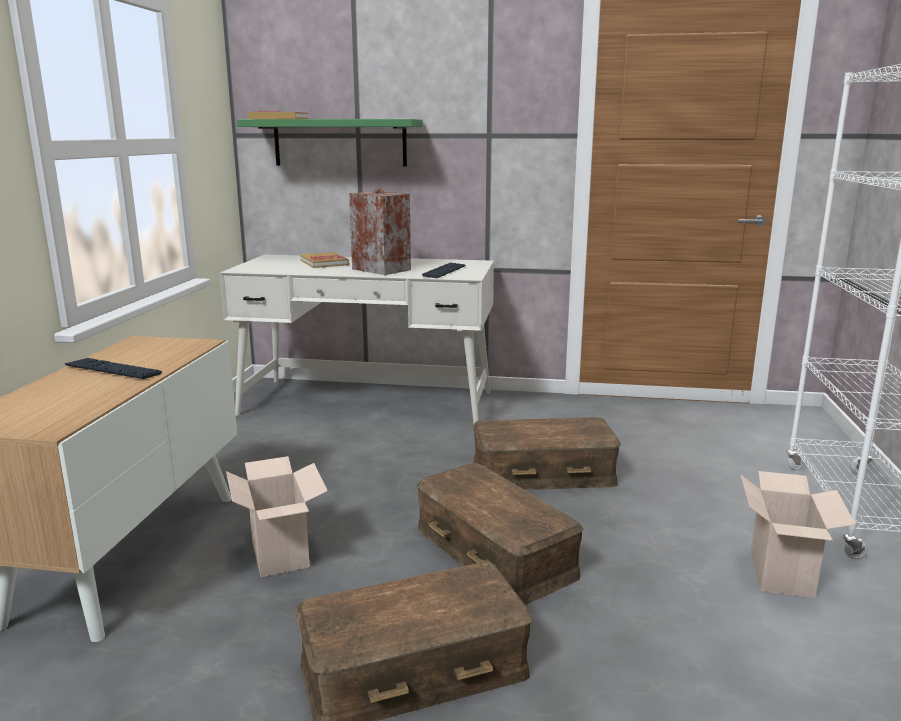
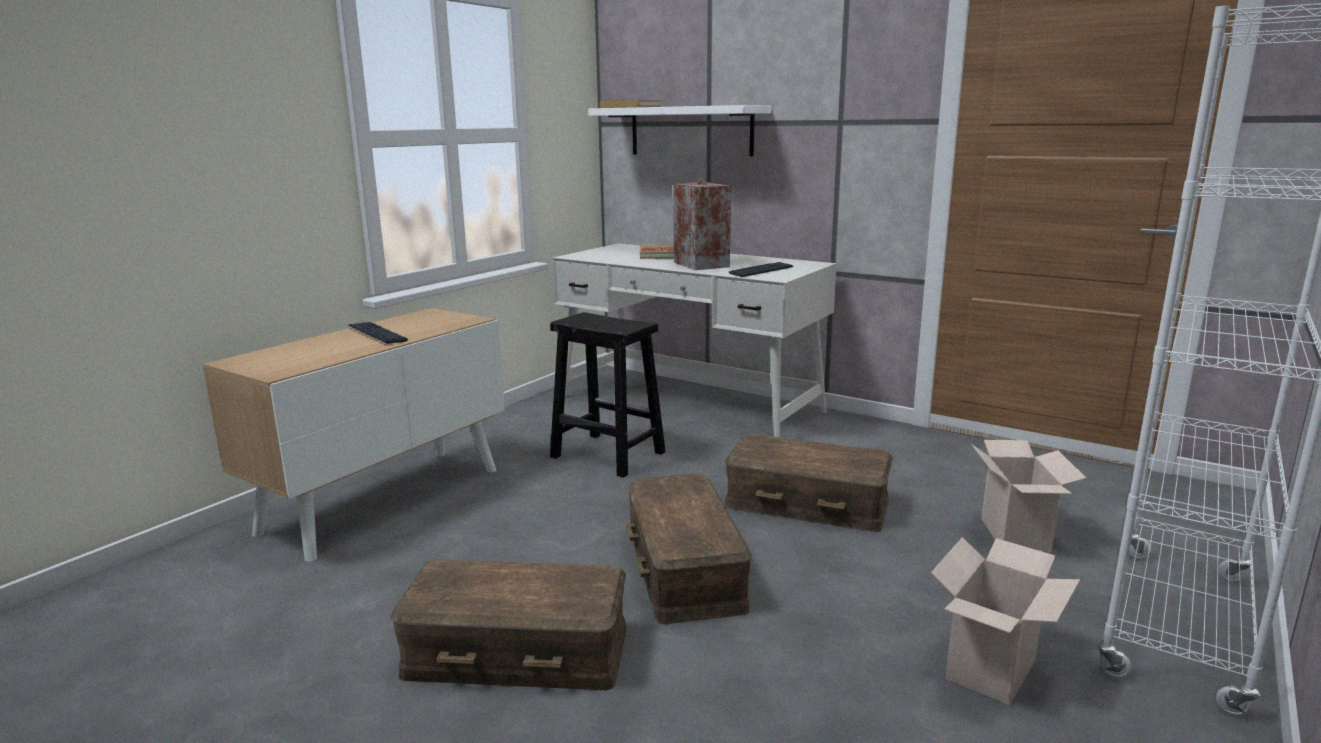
camera: 25 degrees right, 0 degrees up
(282, 555) = (495, 527): cardboard box -> cardboard box (1018, 535)
(330, 462) = (606, 454): none -> black stool
(340, 143) = (691, 131): green shelf -> white shelf

